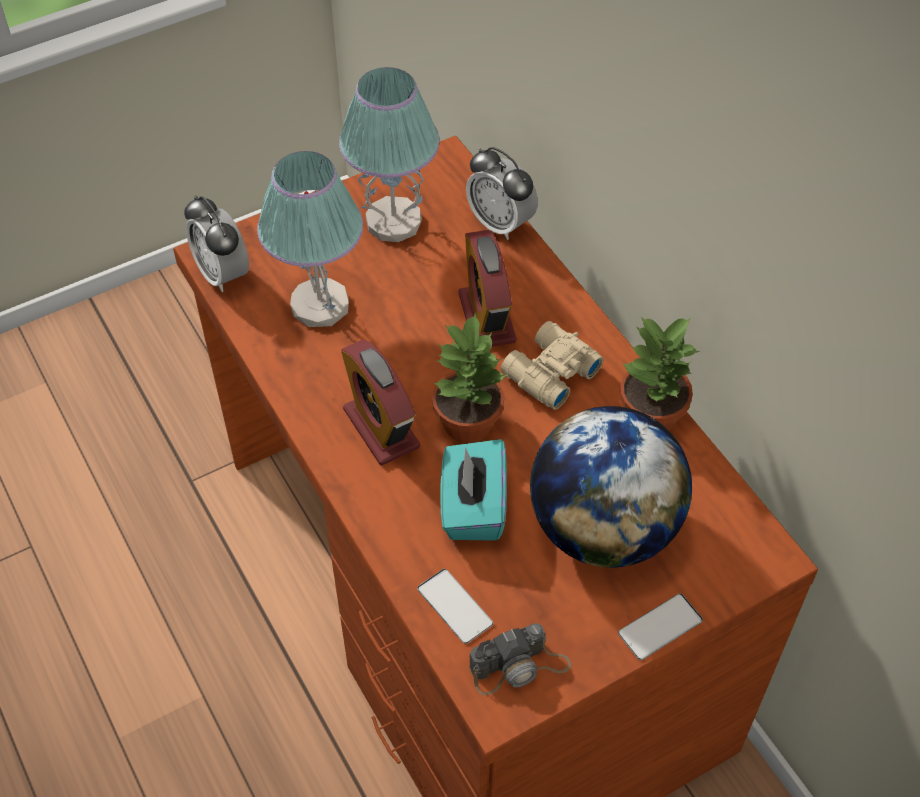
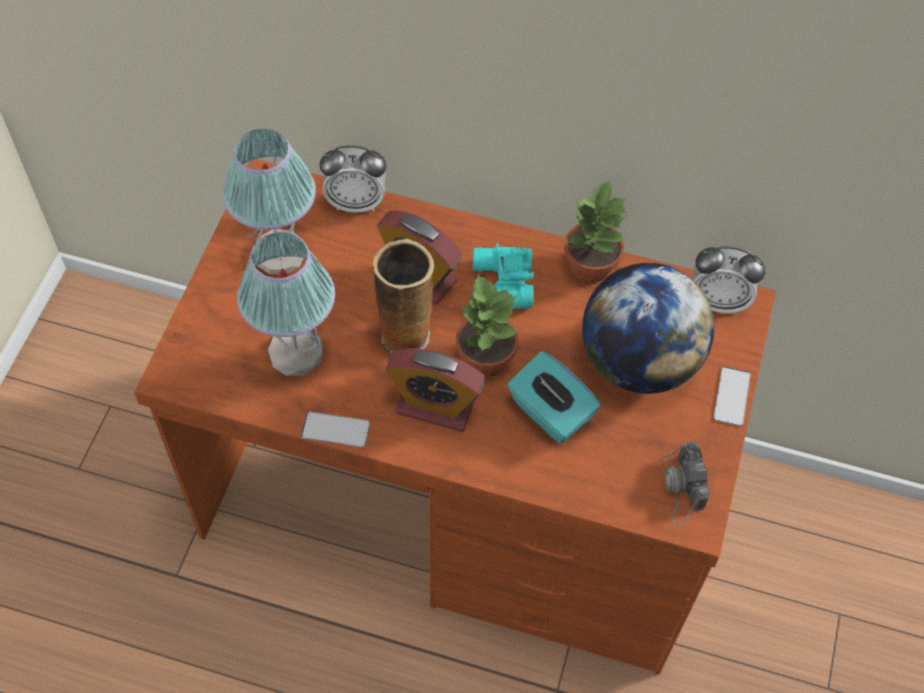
camera: 45 degrees left, 5 degrees up
(223, 274) = (197, 383): alarm clock -> alarm clock (718, 301)
(422, 354) = (405, 334): none -> vase
(454, 606) = (607, 484): phone -> phone (335, 430)
(519, 667) = (682, 488): camera -> camera turned 150 degrees clockwise
(548, 373) = (500, 286): beige binoculars -> turquoise binoculars

